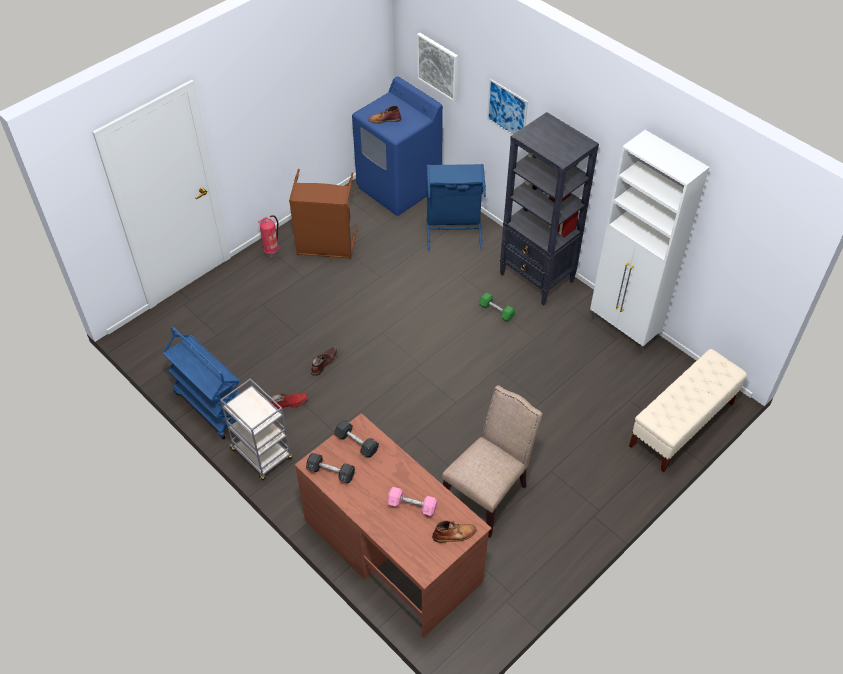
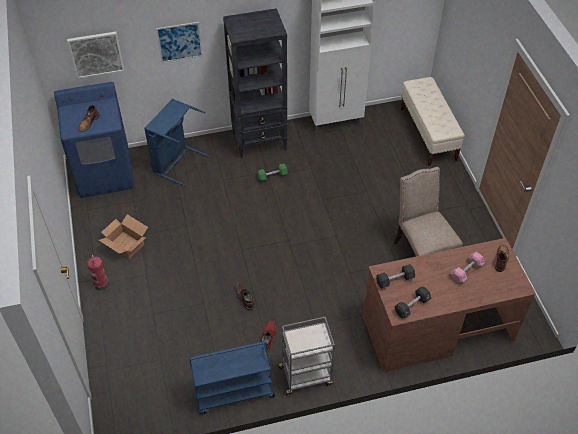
camera: 60 degrees left, 0 degrees up
(326, 246) = (126, 245): brown laundry basket -> cardboard box

